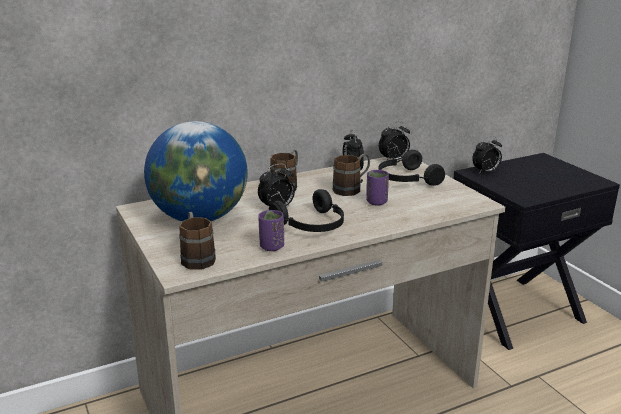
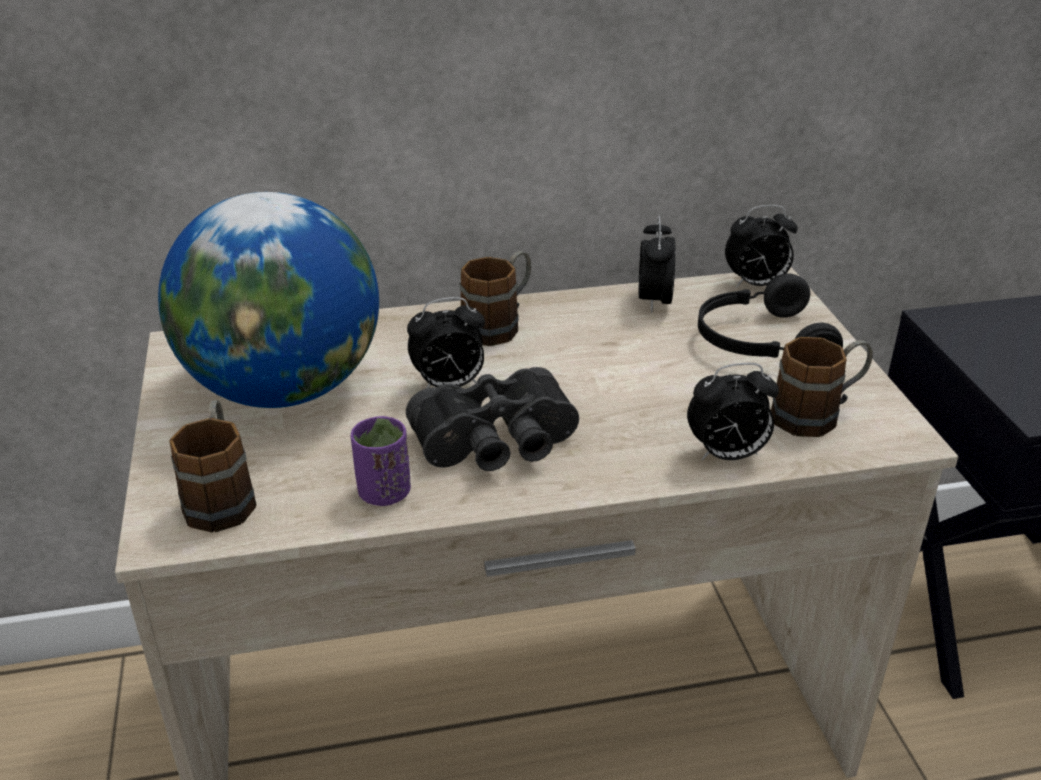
camera: 15 degrees right, 10 degrees up
(312, 225) = (497, 445): black headphones -> black binoculars
(352, 189) = (629, 353): brown mug -> brown mug (817, 415)
(376, 202) = (665, 398): purple cup -> none
(486, 172) = (973, 323): alarm clock -> alarm clock (727, 455)

